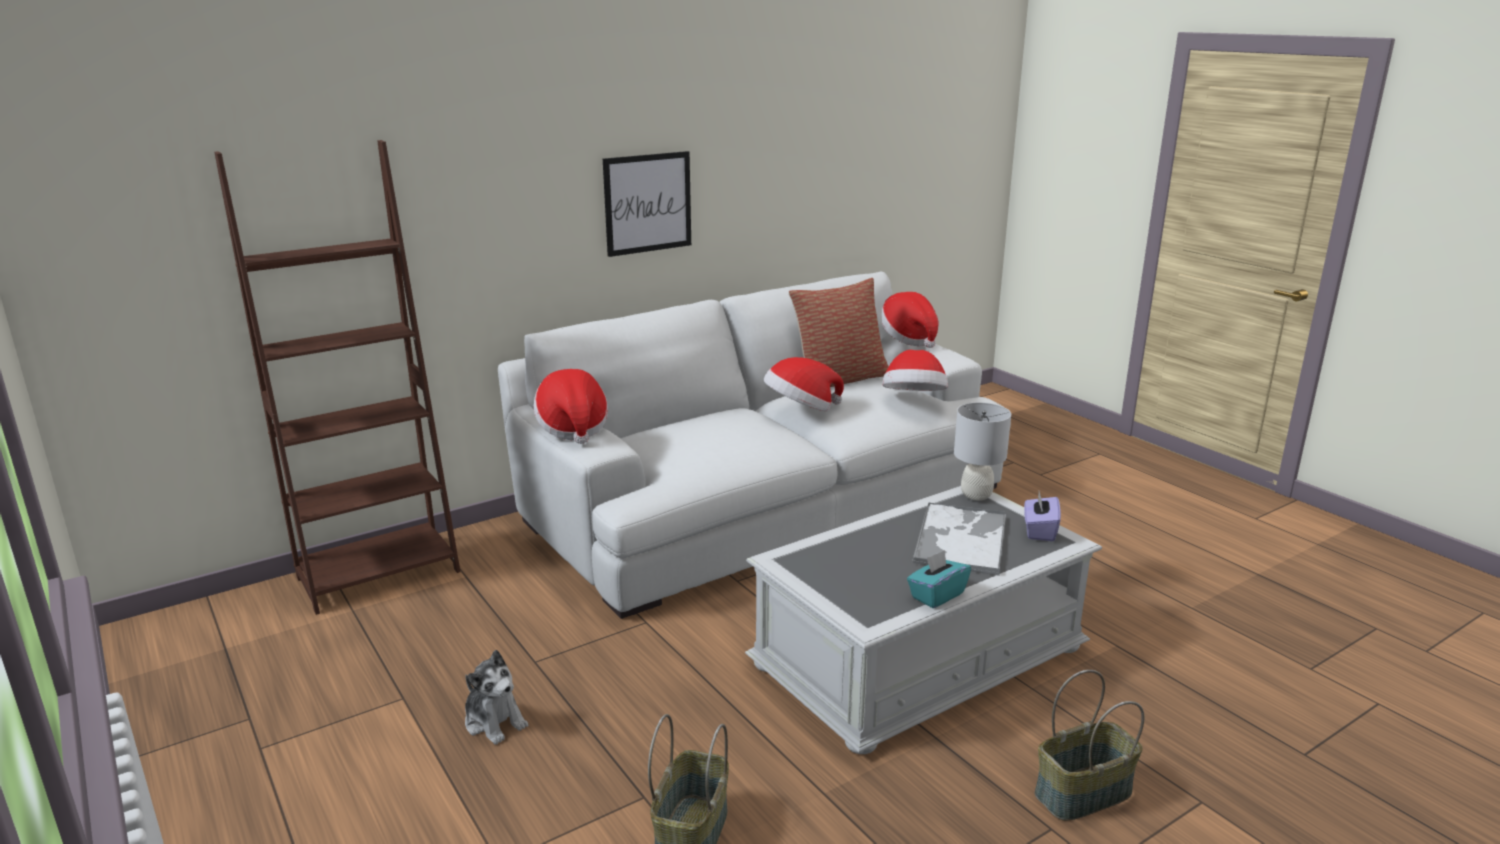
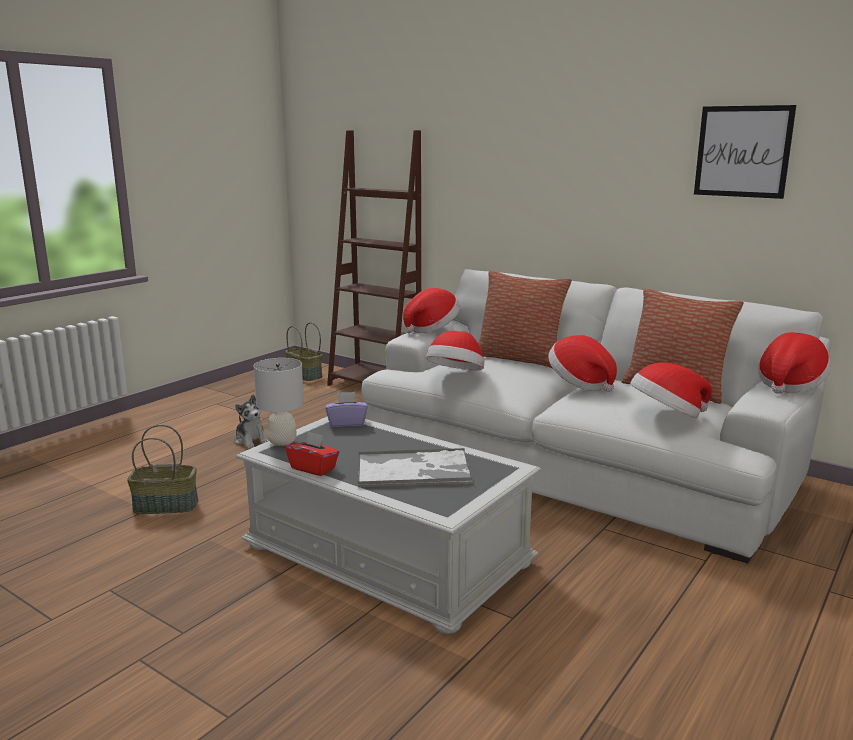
camera: 70 degrees right, 5 degrees down
(494, 722) = (251, 441): plush toy -> plush toy turned 60 degrees counterclockwise
(648, 203) = (590, 198): picture -> picture (743, 151)
(684, 417) = (519, 358): none -> pillow
(725, 458) = (456, 375): none -> hat
(937, 595) = (313, 468): turquoise tissue box -> red tissue box
(975, 495) = (507, 469): grey table lamp -> grey table lamp (283, 442)
(1039, 531) = (456, 499): purple tissue box -> purple tissue box (347, 423)
(1083, 794) = (226, 646): basket -> basket (304, 375)

